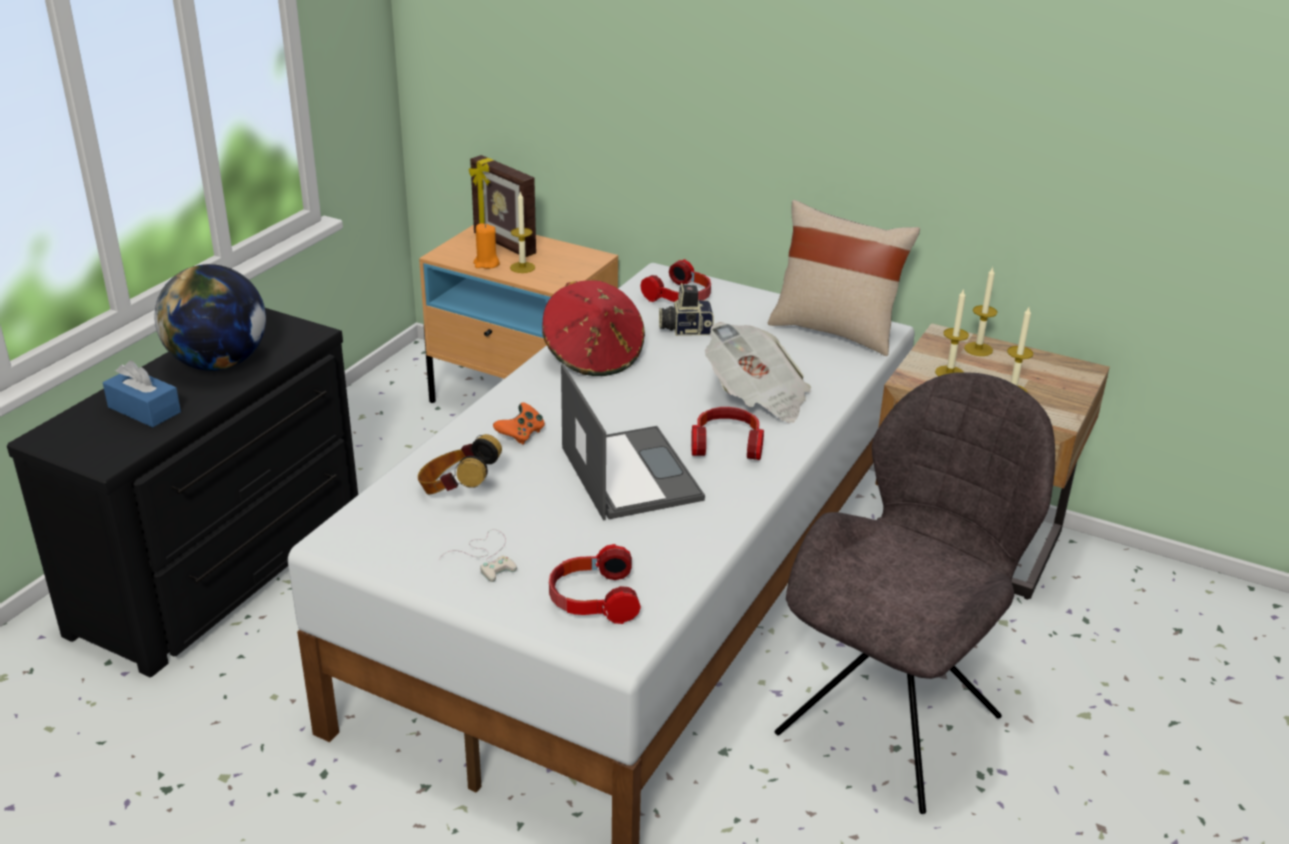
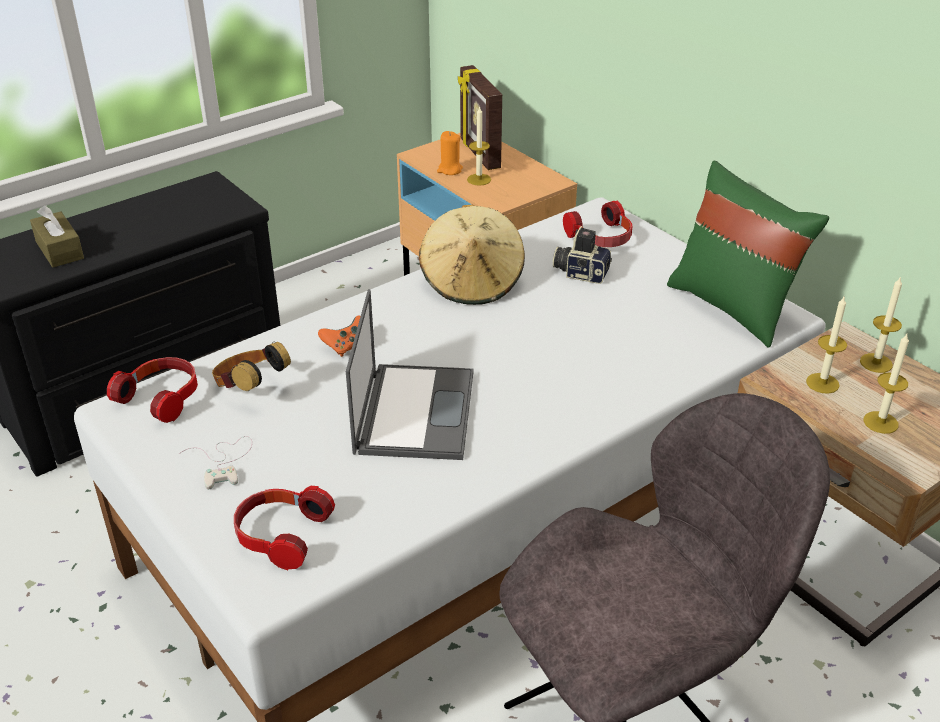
camera: 25 degrees right, 5 degrees up
(144, 410) = (59, 250): blue tissue box -> brown tissue box
(219, 363) = (147, 220): globe -> none
(593, 356) = (472, 282): red hat -> beige hat
(726, 444) = (530, 405): headphones -> headphones (162, 397)
(757, 397) = (598, 361): newspaper -> none
(835, 330) = (733, 307): beige pillow -> green pillow

